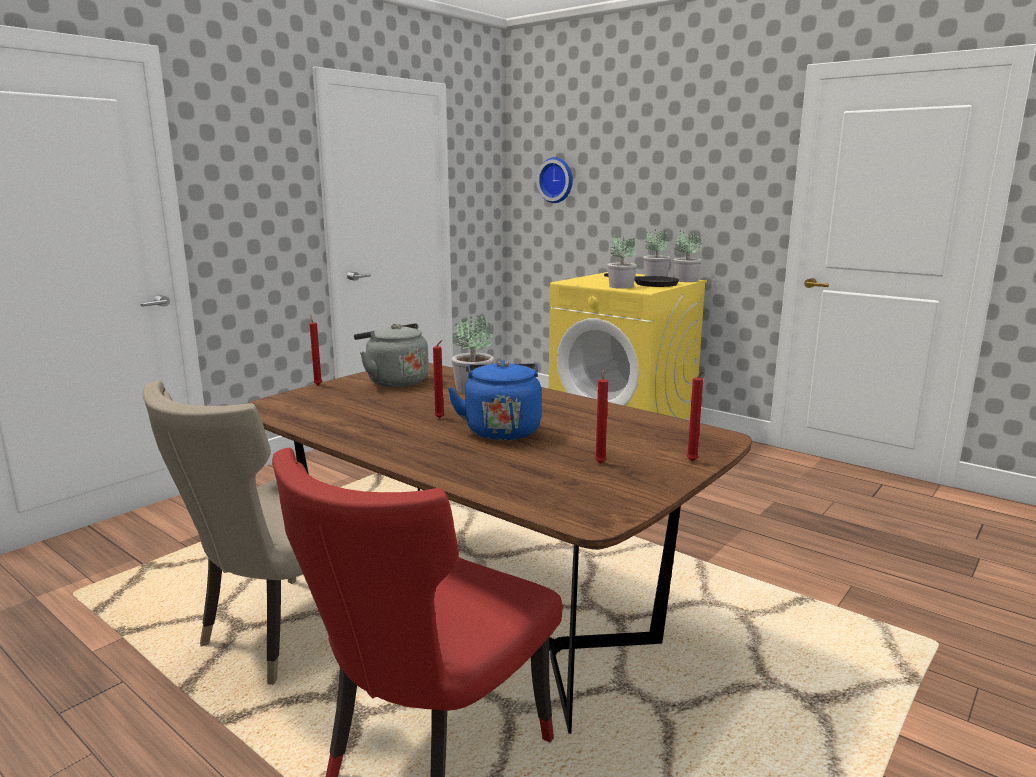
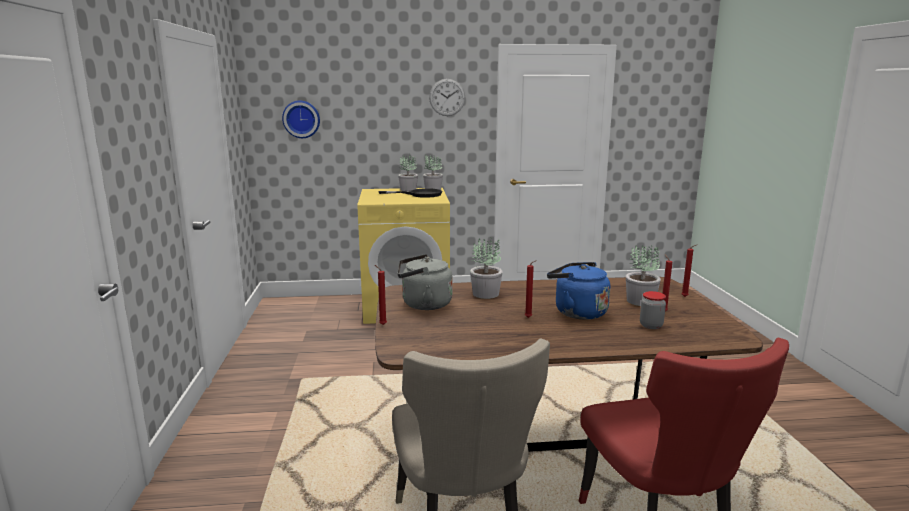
camera: 45 degrees left, 0 degrees up
(533, 468) = (651, 325): none -> jar
(621, 286) = (414, 200): potted plant -> potted plant (641, 301)
(724, 150) = (447, 97): none -> wall clock

